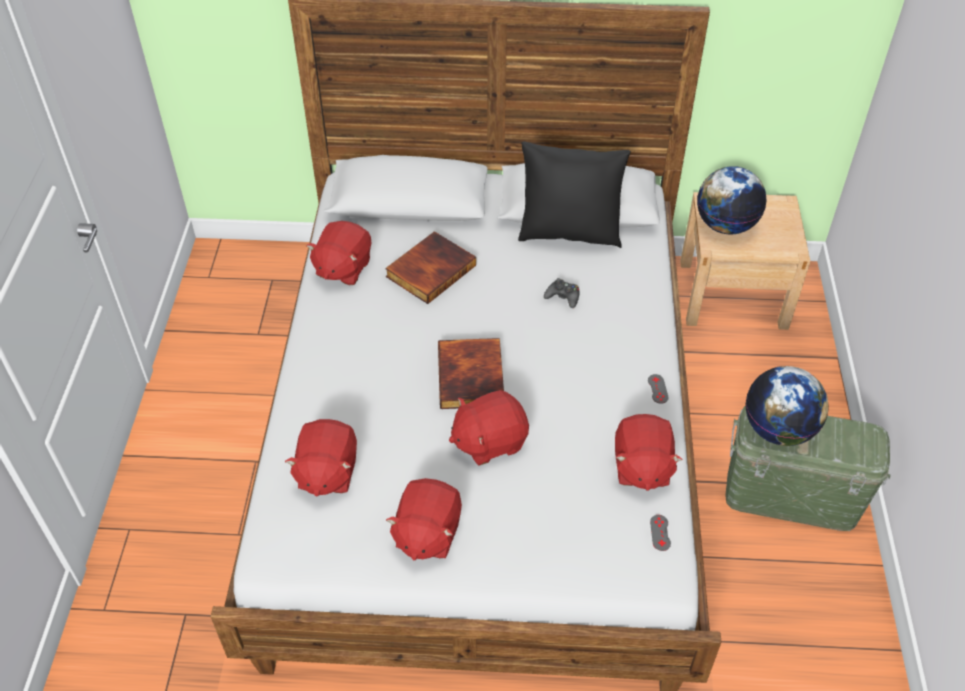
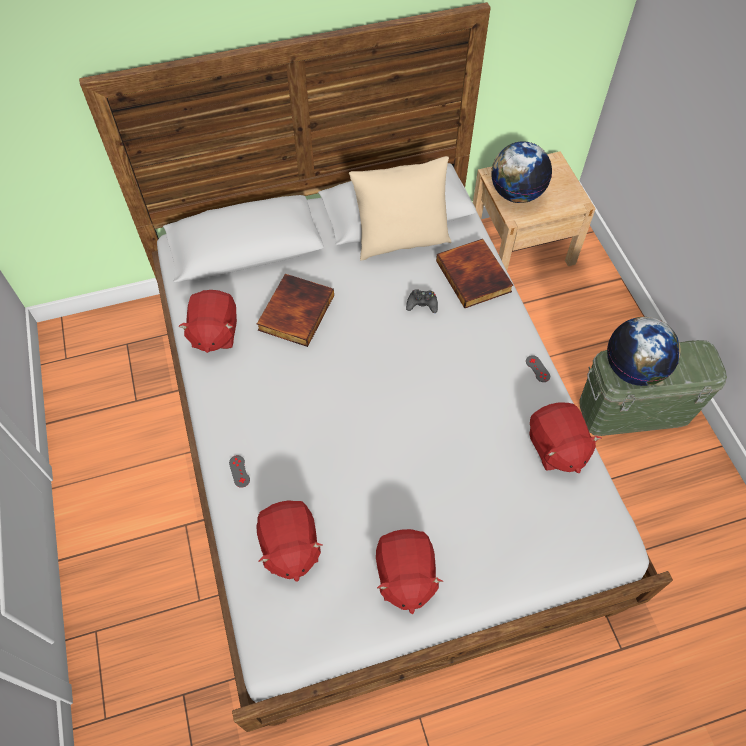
camera: 20 degrees left, 10 degrees up
(472, 377) = (379, 407): book -> book (475, 276)
(489, 441) = (419, 465): red plush toy -> none
(569, 233) = (401, 241): black pillow -> beige pillow
(660, 533) = (597, 504): grey game controller -> grey game controller (239, 471)

